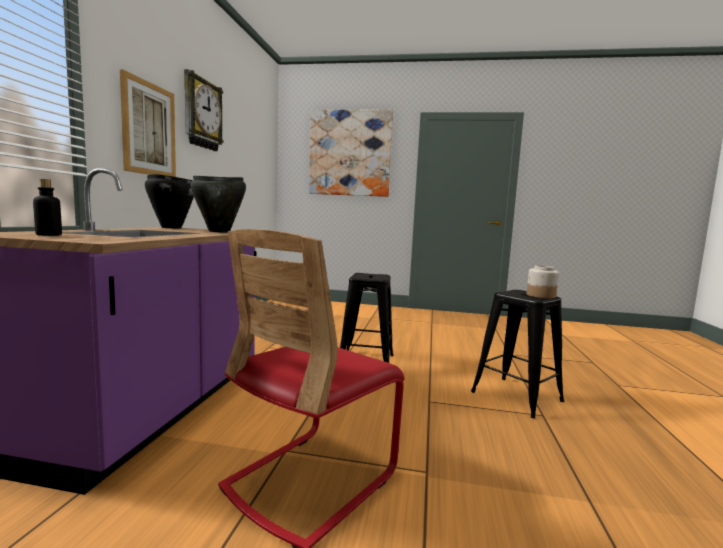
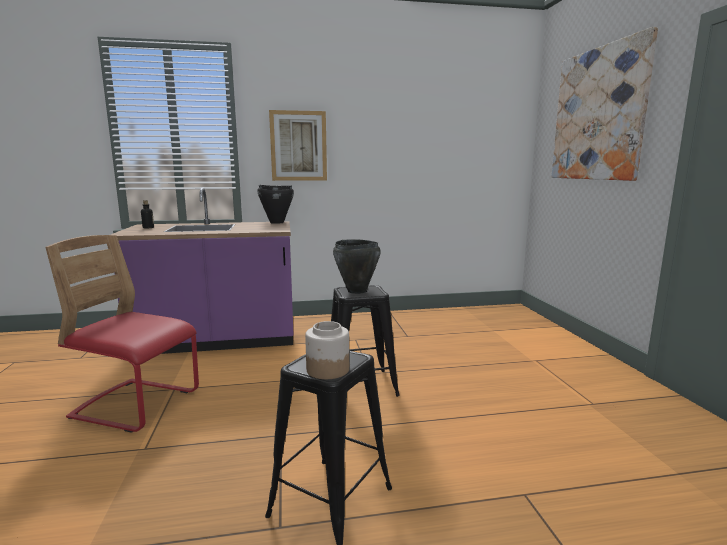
camera: 70 degrees right, 5 degrees up
(201, 114) = (367, 117): wall clock -> none
(219, 231) = (258, 229): black cooking pot -> black cooking pot (356, 291)

